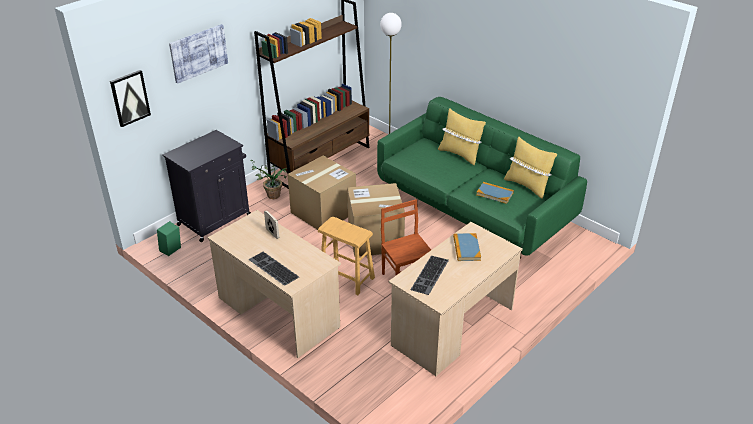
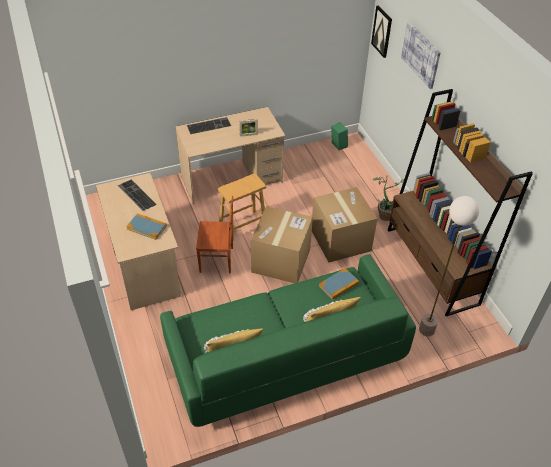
camera: 115 degrees right, 10 degrees up
(215, 219) = (367, 175): black cabinet -> none
(494, 194) = (235, 320): book -> book (338, 285)

